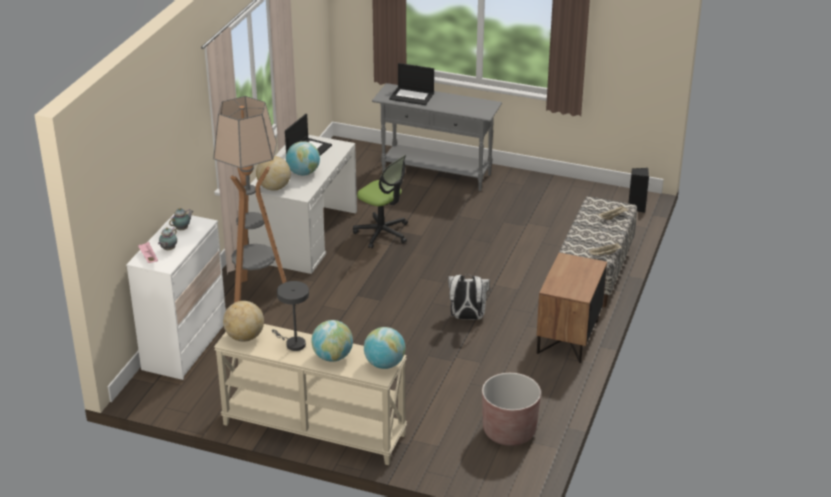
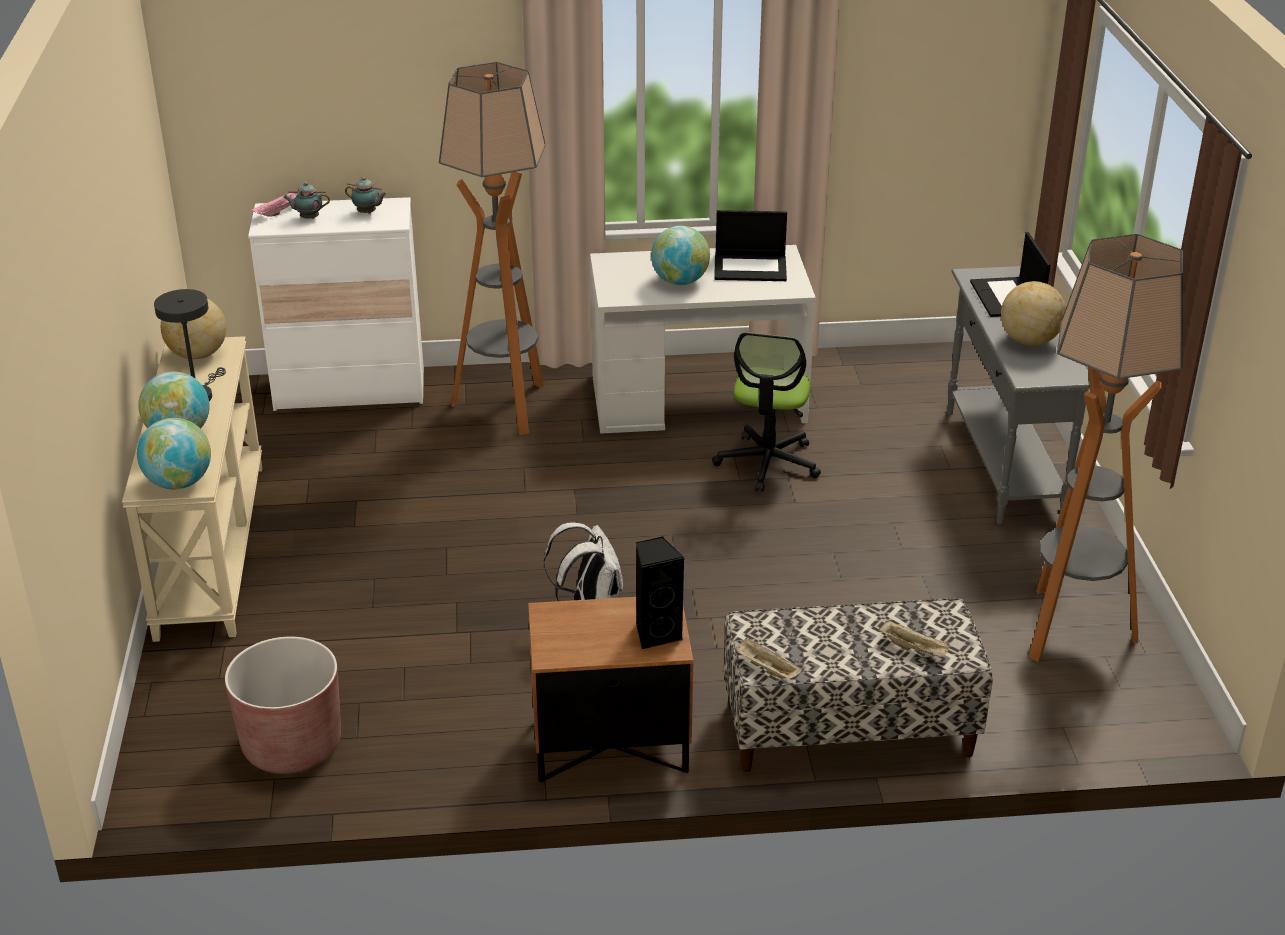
camera: 65 degrees right, 0 degrees up
(274, 187) = (615, 271): globe -> globe (1029, 341)
(565, 200) = (1070, 629): none -> floor lamp
(636, 207) = (1142, 730): black speaker -> black speaker (656, 633)

